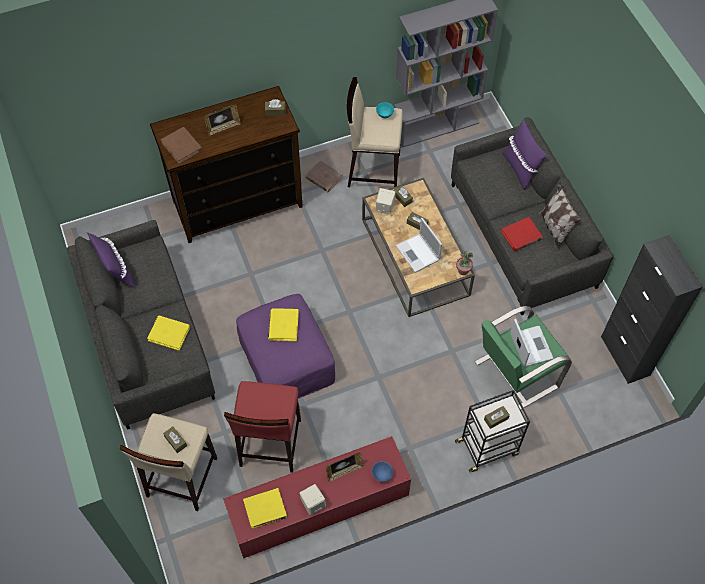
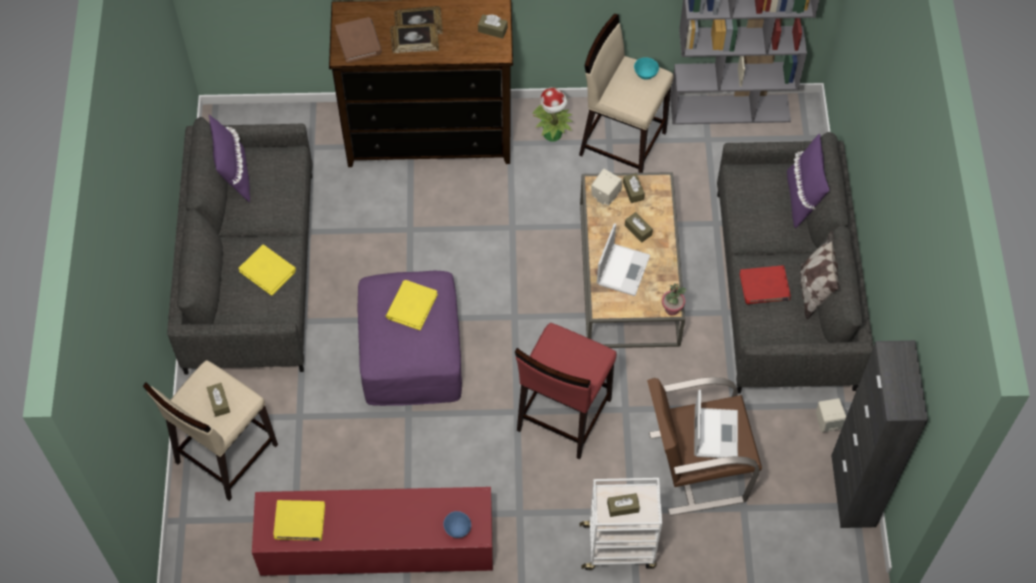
camera: 20 degrees right, 0 degrees up
(269, 443) = (348, 448): red stool -> red stool (563, 415)
(313, 503) = (359, 535): beige speaker -> beige speaker (828, 422)
(323, 178) = (553, 134): brown book -> potted plant
(344, 471) = (413, 509): picture frame -> picture frame (415, 48)
(418, 253) = (623, 269): laptop -> laptop turned 150 degrees counterclockwise
(488, 447) = (620, 546): black cart -> white cart
(515, 375) = (695, 467): green armchair -> brown armchair

